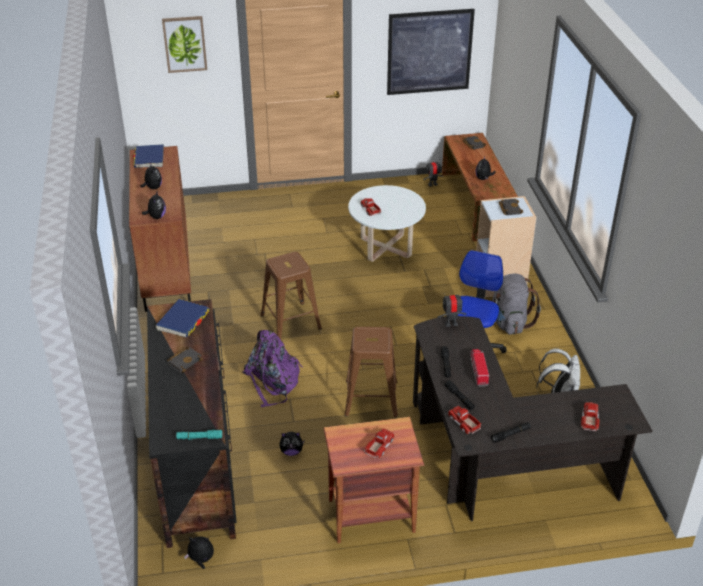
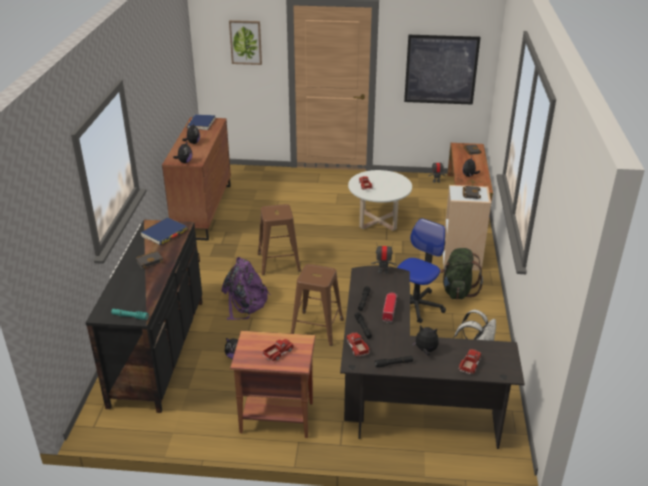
camera: 15 degrees right, 5 degrees down
(201, 560) = (127, 423): plush toy -> plush toy (425, 351)
(509, 323) = (457, 291): grey backpack -> green backpack

